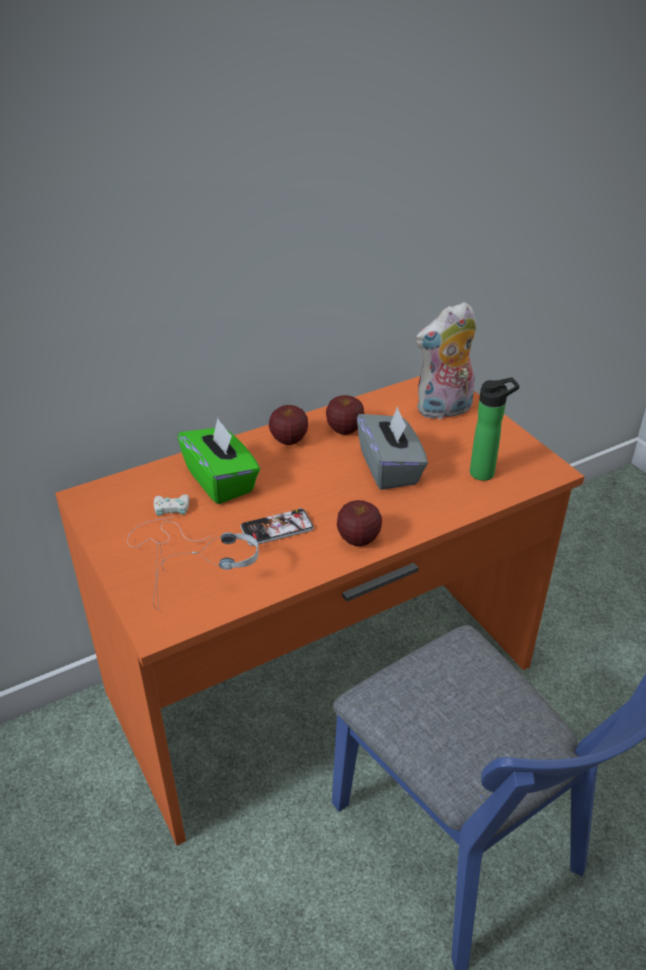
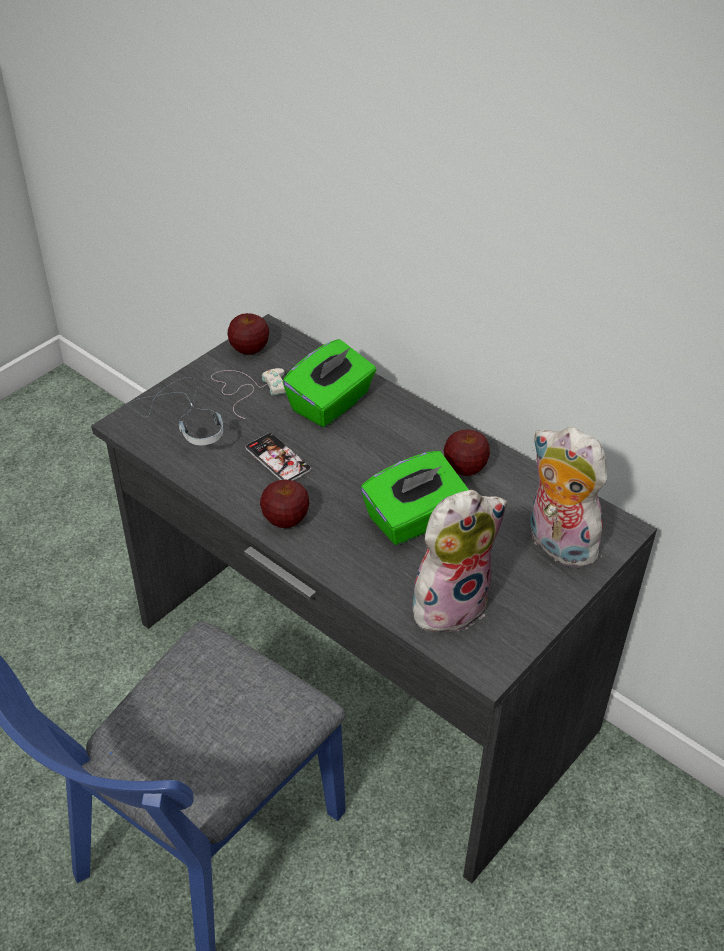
camera: 70 degrees right, 5 degrees up
(289, 440) = (422, 432): apple -> apple (249, 349)
(322, 682) = (359, 678): orange desk -> grey desk
(390, 468) = (414, 519): grey tissue box -> green tissue box
(485, 472) = (449, 603): bottle -> plush toy

